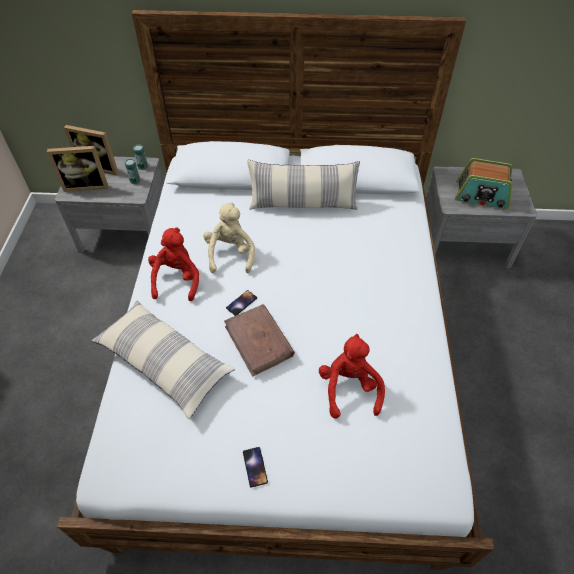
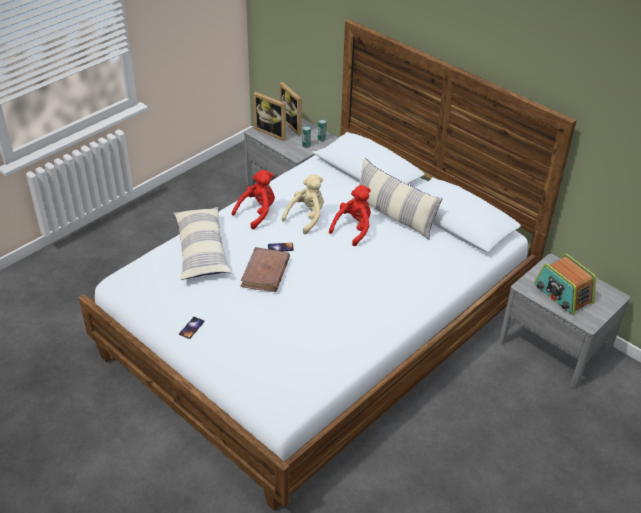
camera: 40 degrees right, 10 degrees down
(349, 388) = (289, 329): red plush toy -> red plush toy (353, 229)

